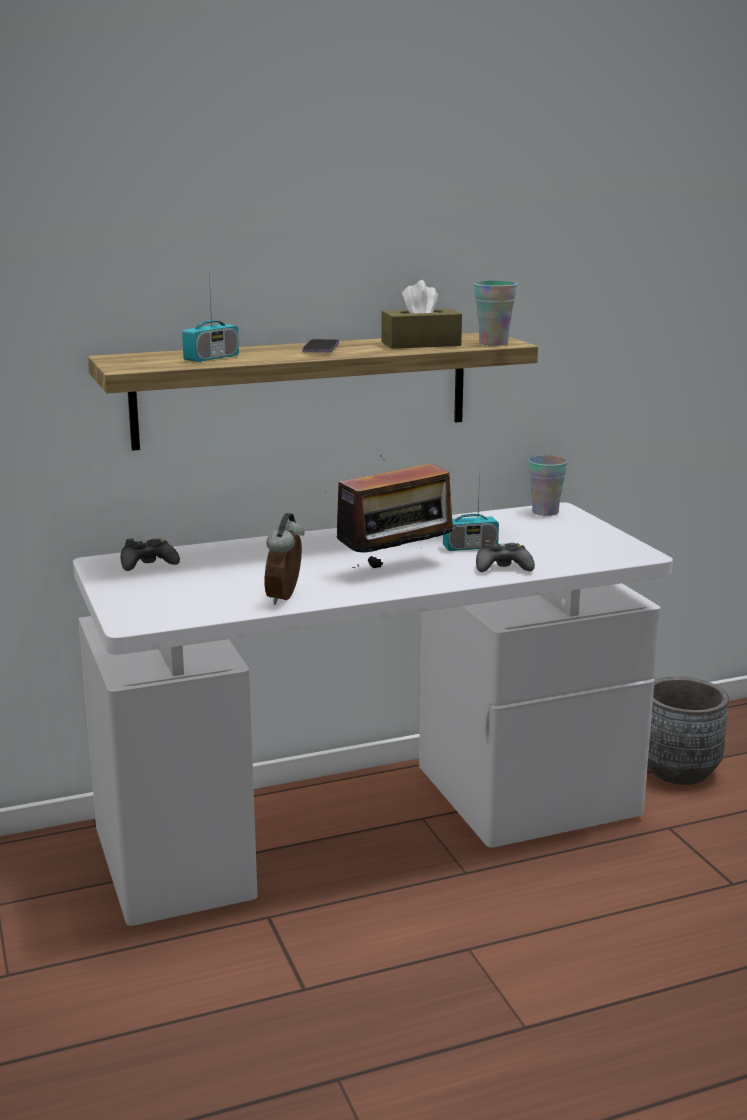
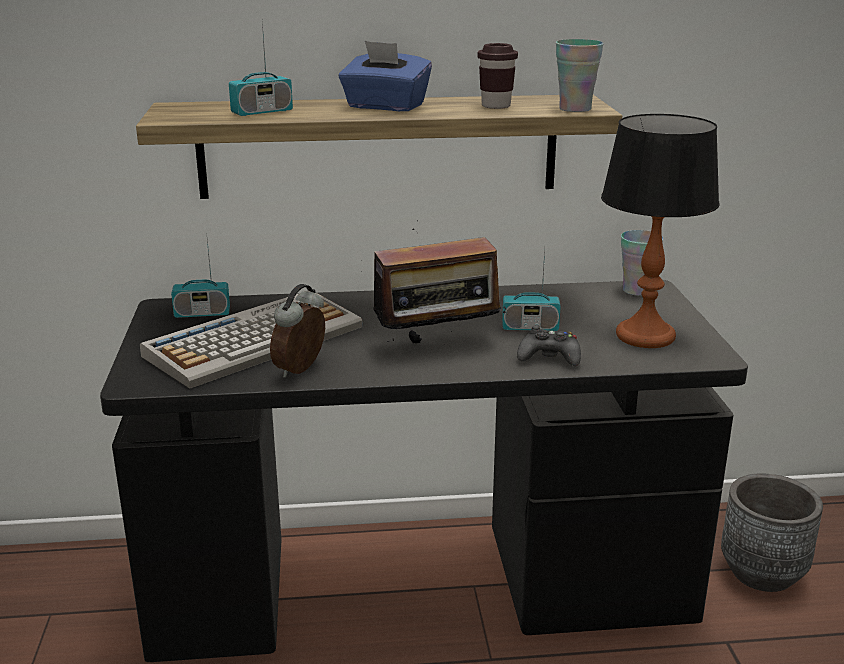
camera: 15 degrees right, 5 degrees up
(148, 564) = (202, 313): black game controller -> radio
(221, 579) = (256, 340): none -> keyboard
(321, 349) = (385, 106): phone -> blue tissue box
(372, 826) = (421, 586): white desk -> black desk
(421, 344) = (496, 106): brown tissue box -> brown cup
(575, 545) = (645, 336): none -> table lamp

